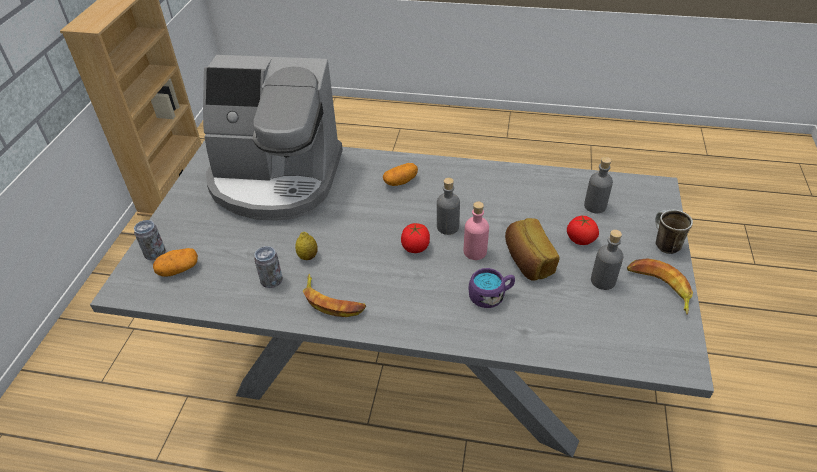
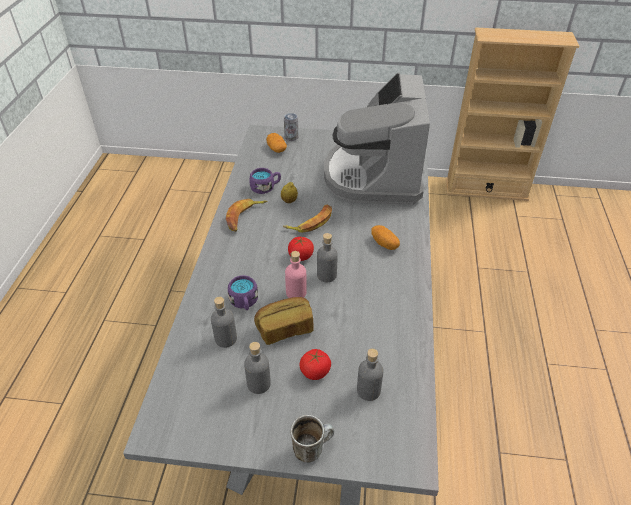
camera: 85 degrees right, 0 degrees up
(271, 280) = (265, 187): can -> purple mug
(547, 310) = (226, 339): none -> grey bottle
(659, 287) = (247, 431): banana -> banana (311, 222)

